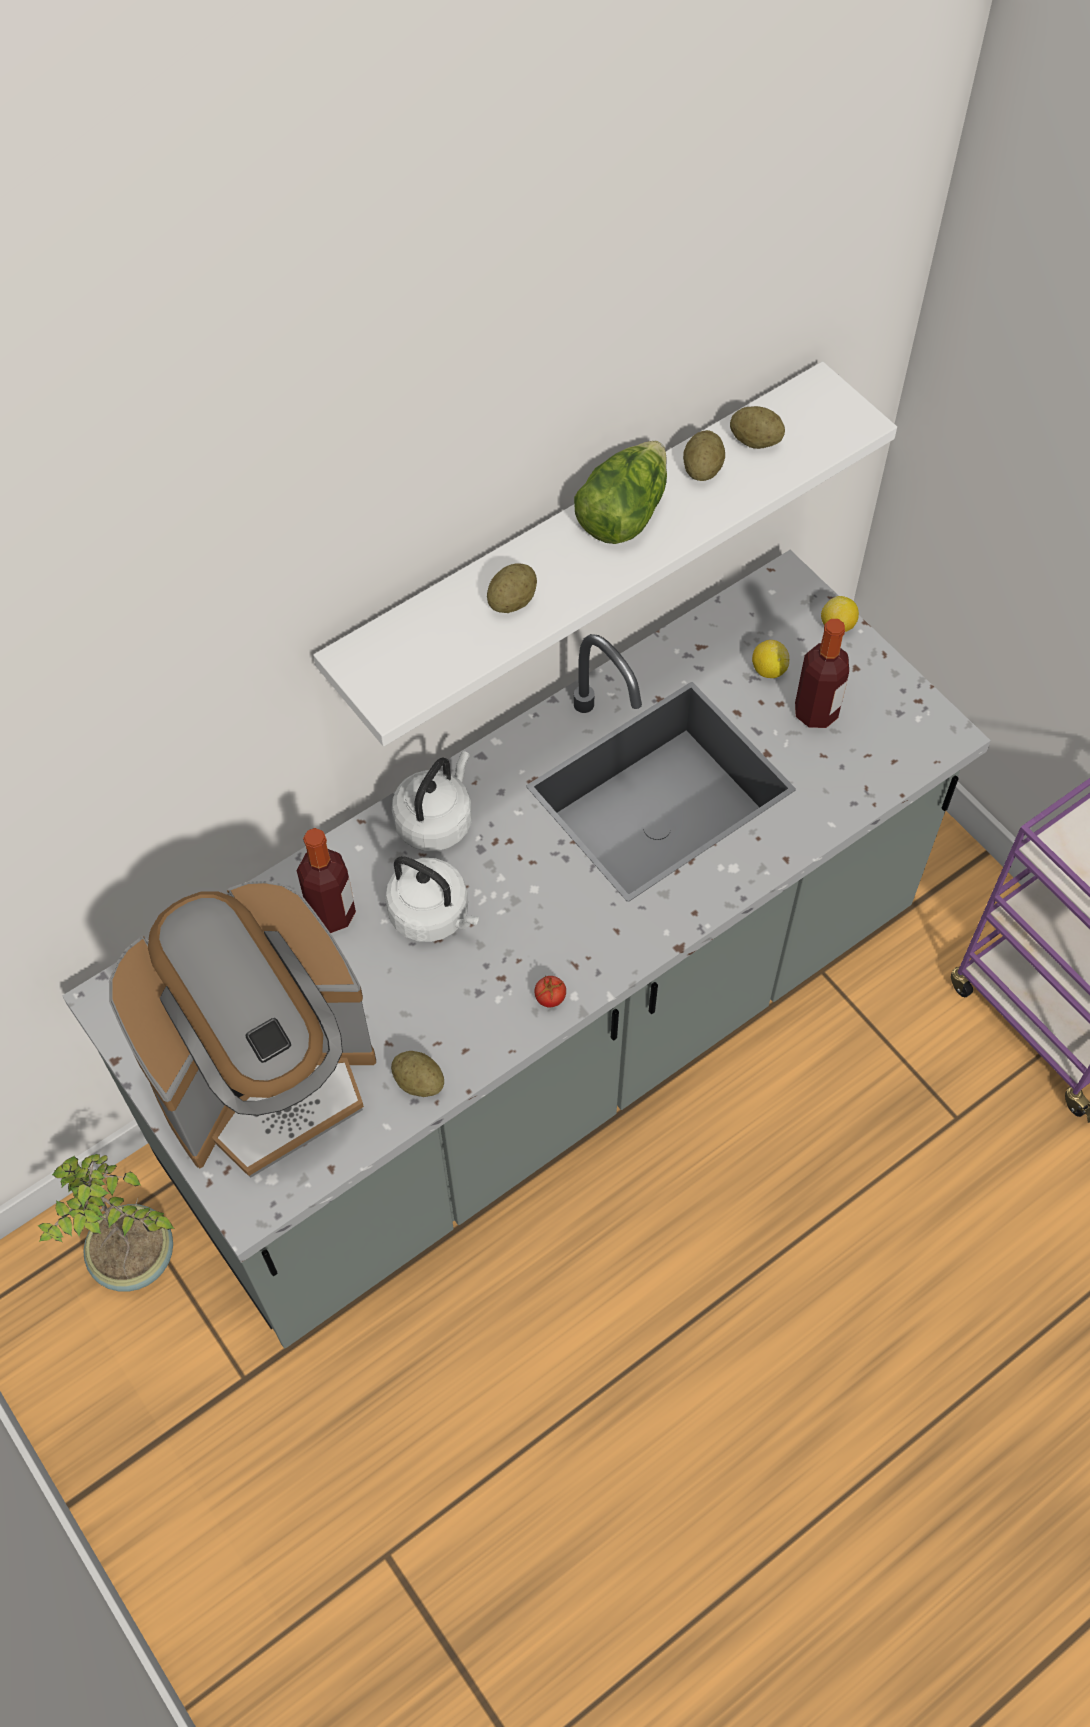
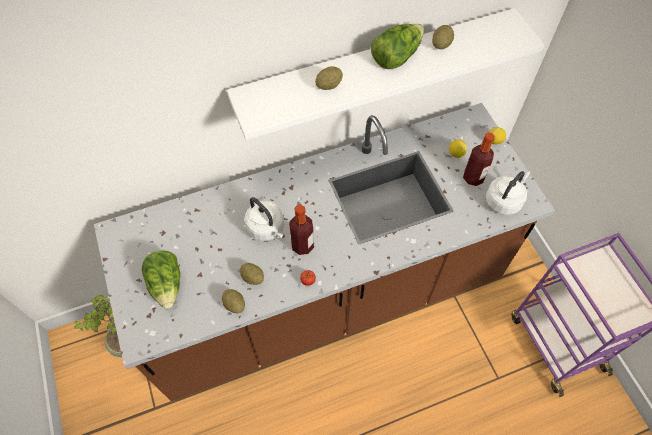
camera: 15 degrees right, 0 degrees up
(266, 1077) = (167, 284): coffee machine -> lettuce
(331, 913) = (222, 216): bottle -> bottle (302, 245)
(436, 820) = (283, 186): white kettle -> white kettle (504, 200)
(546, 1043) = (326, 296): grey counter -> brown counter
(755, 441) = (471, 37): potato -> potato (252, 277)

